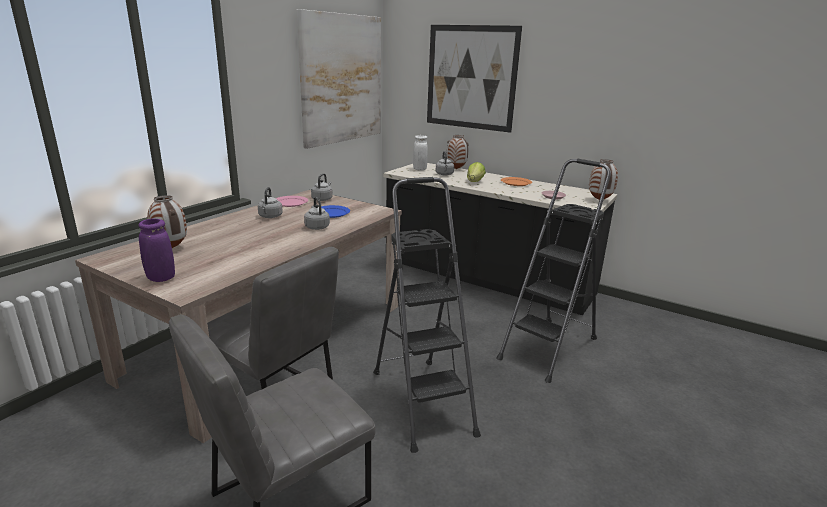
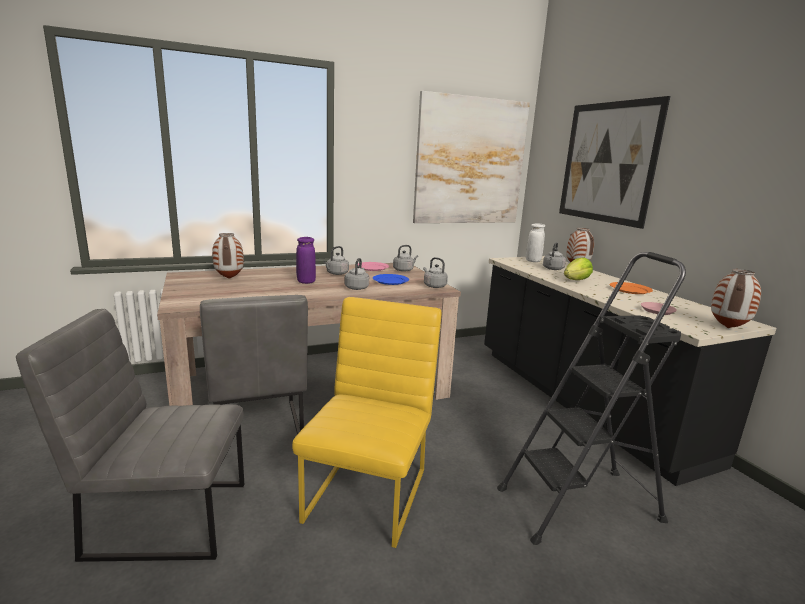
camera: 35 degrees right, 5 degrees down
(161, 278) = (184, 294): purple vase -> purple vase (306, 282)
(374, 210) = (434, 286): none -> grey kettle
(421, 399) = (369, 492): step ladder -> yellow chair

